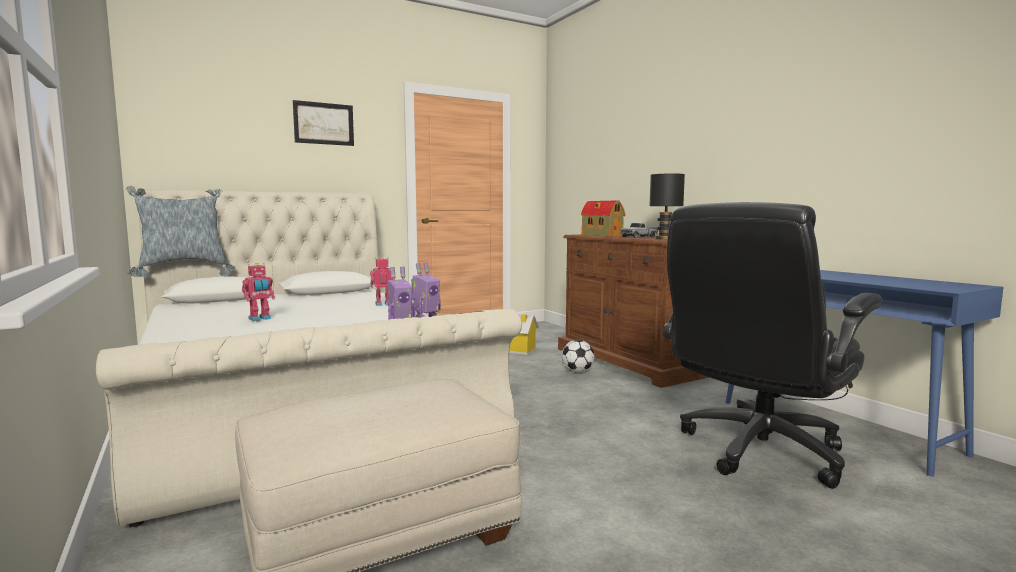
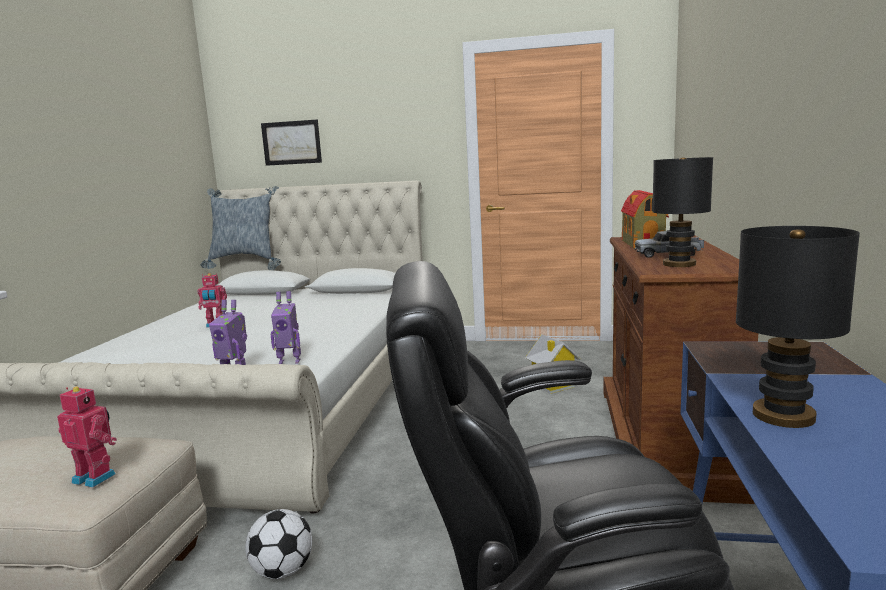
camera: 40 degrees right, 5 degrees up
(324, 123) = (374, 107): picture -> picture (291, 142)
(383, 304) = (349, 317): toy robot -> toy robot (96, 477)
(577, 371) = (564, 436): football -> football (282, 571)
(837, 277) = (782, 416): none -> black table lamp

